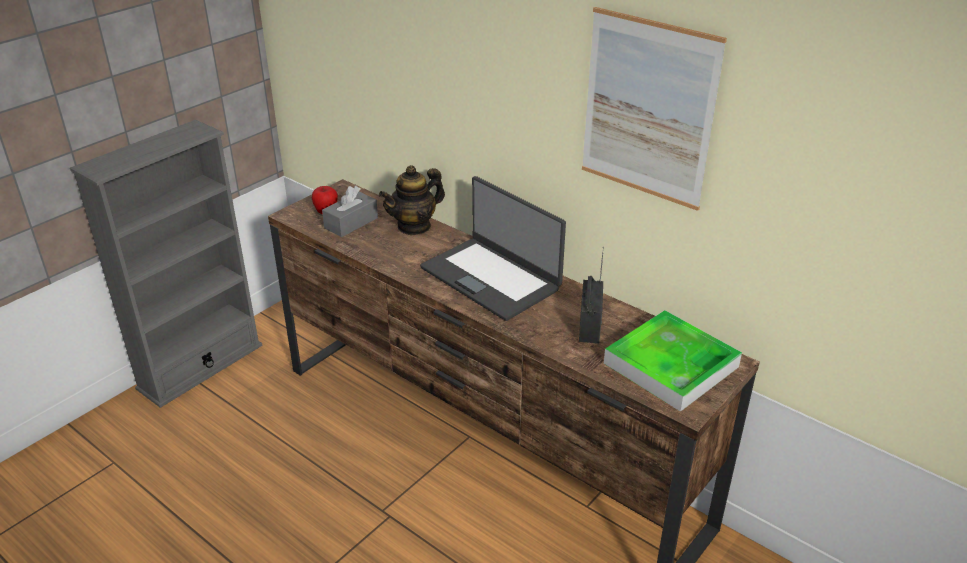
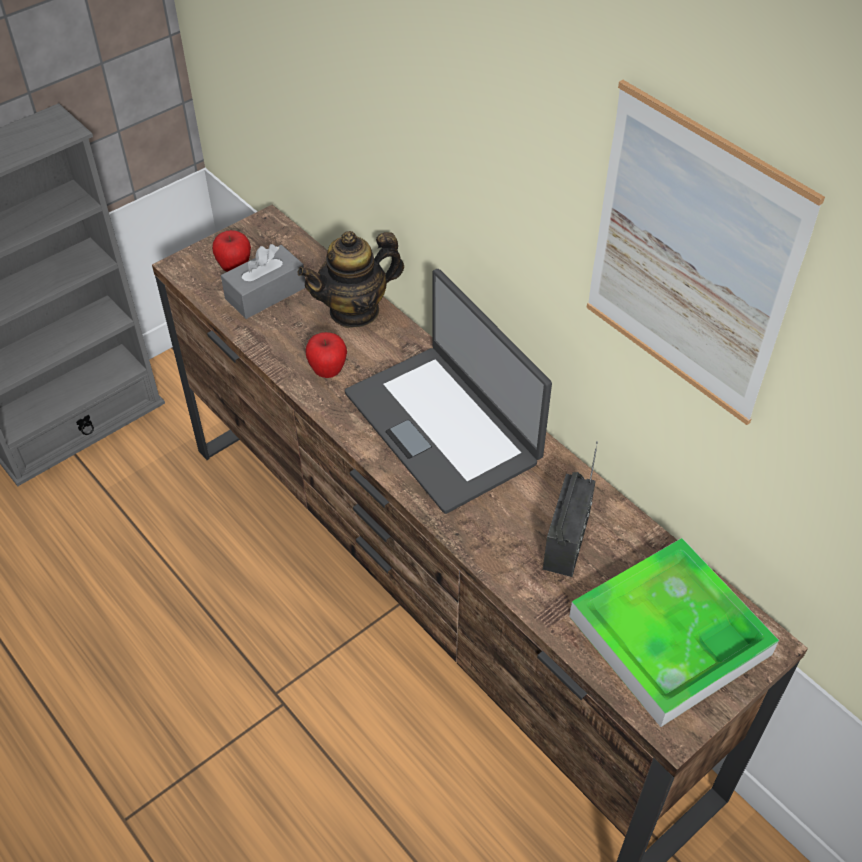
camera: 10 degrees right, 15 degrees up
(405, 258) = (328, 371): none -> apple

